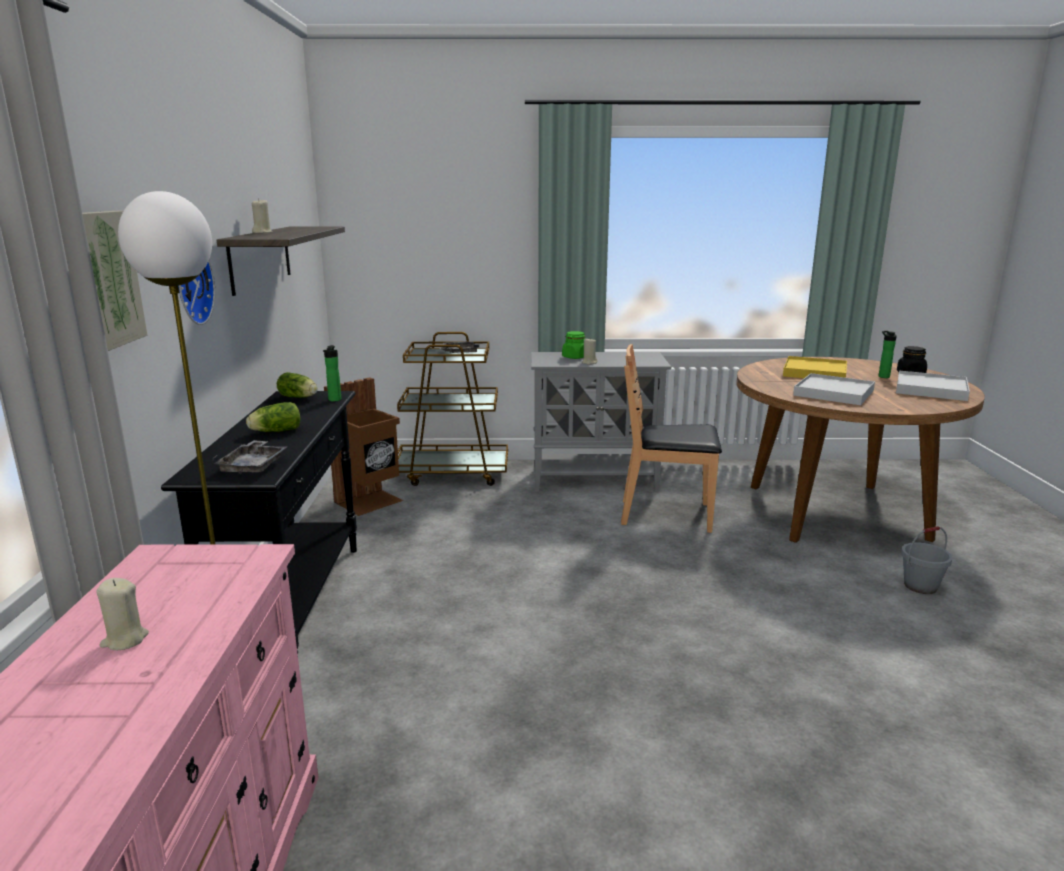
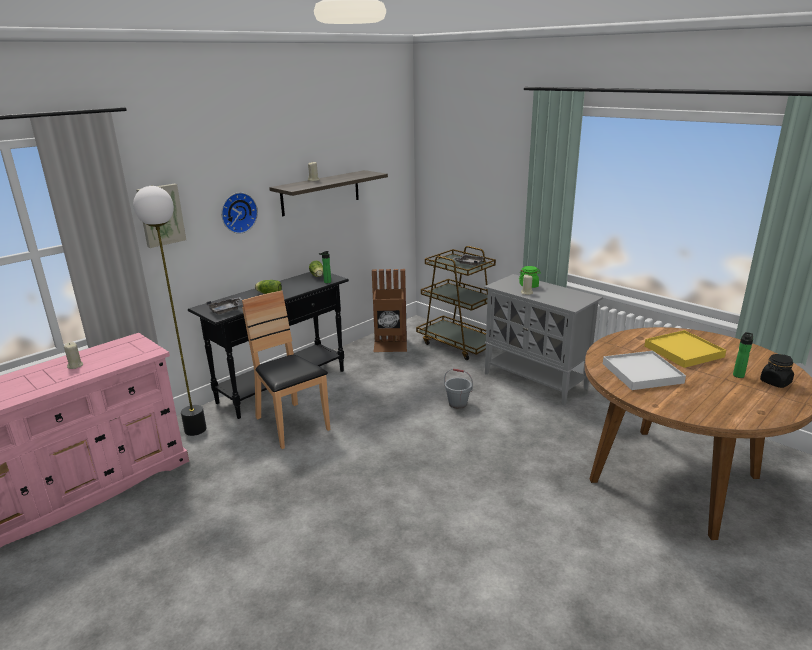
camera: 45 degrees right, 5 degrees up
(667, 515) = (537, 423): brown chair -> brown chair (291, 425)
(920, 586) = (623, 557): grey bucket -> grey bucket (458, 404)
(931, 389) = (745, 401): white tray -> none

